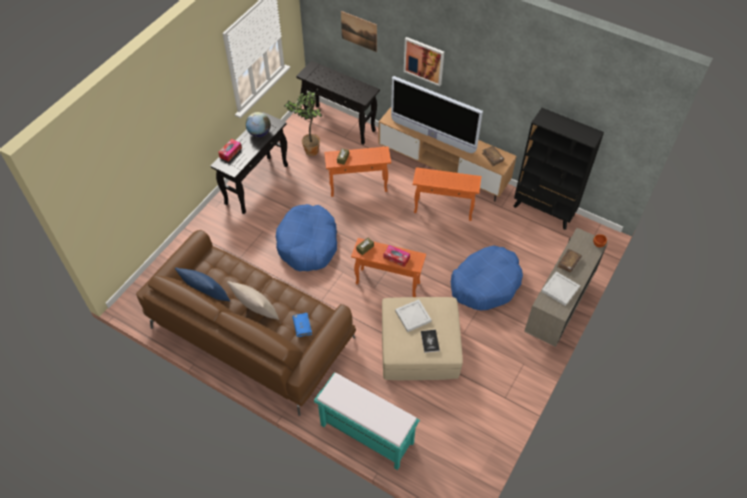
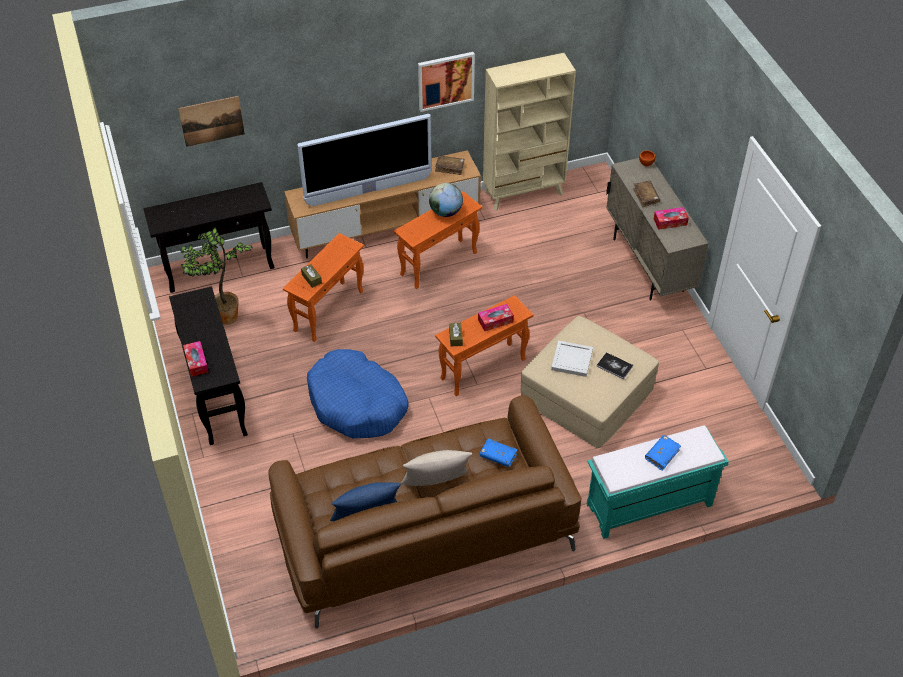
camera: 50 degrees left, 5 degrees down
(259, 133) = (198, 319): globe -> globe (445, 212)
(369, 408) = (662, 455): none -> blue book
(424, 61) = (317, 104): picture -> picture (445, 80)
(485, 283) = (563, 294): blue dog bed -> none
(544, 210) = (524, 193): black bookcase -> beige bookcase
(560, 289) = (670, 222): white tray -> tissue box

